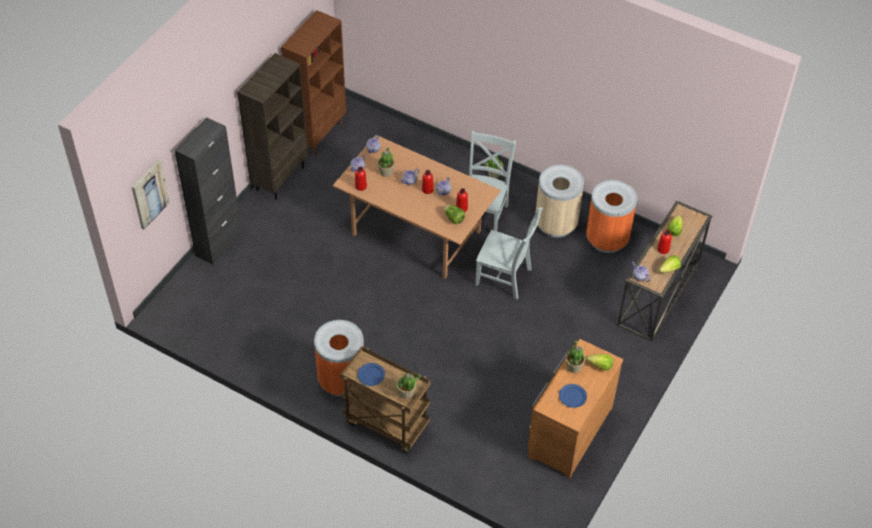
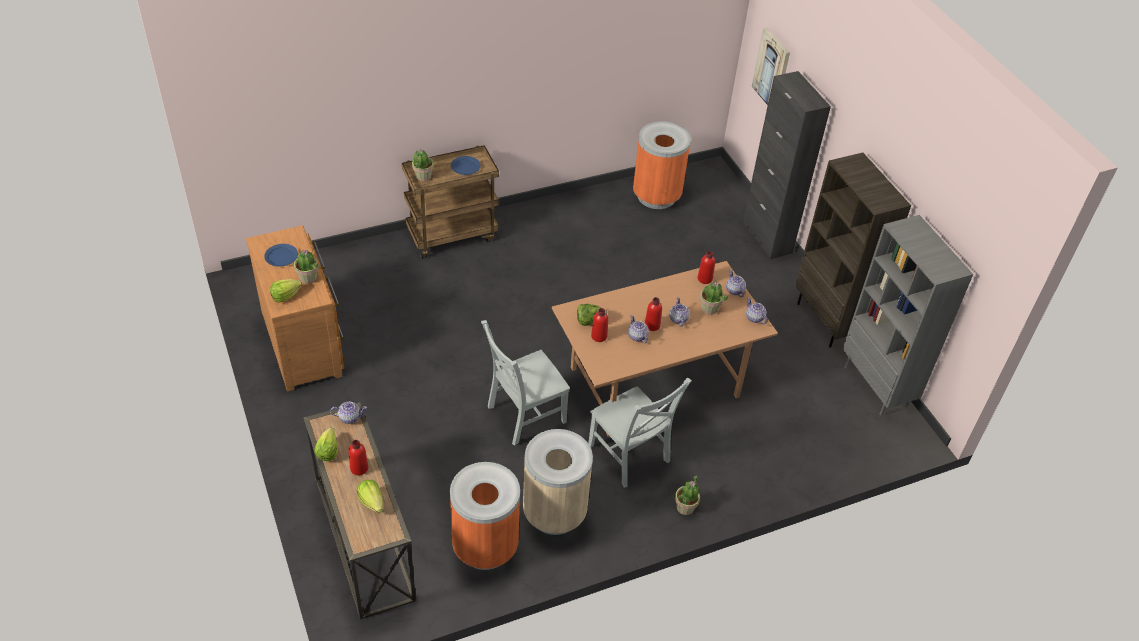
camera: 125 degrees right, 5 degrees down
(319, 135) = (876, 386): brown bookcase -> grey bookcase
(341, 380) = (526, 233): orange trash can -> orange trash can (656, 196)

